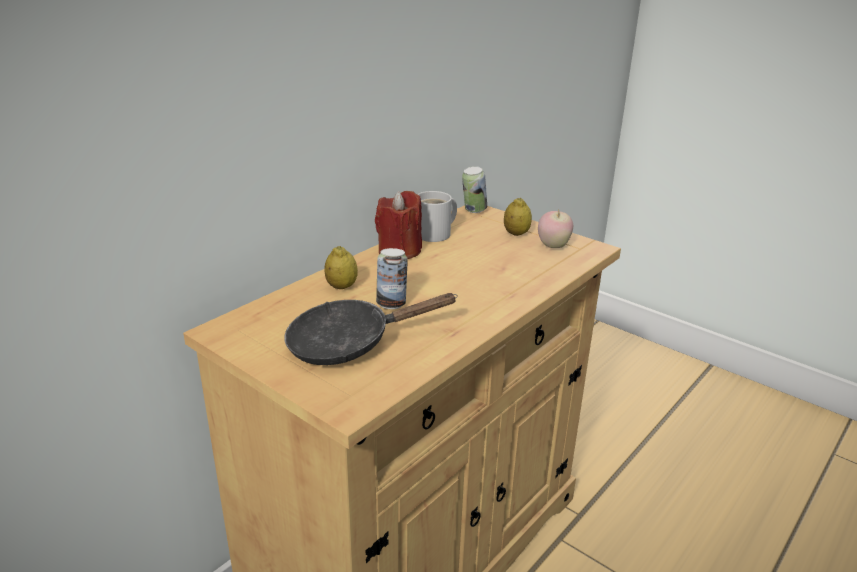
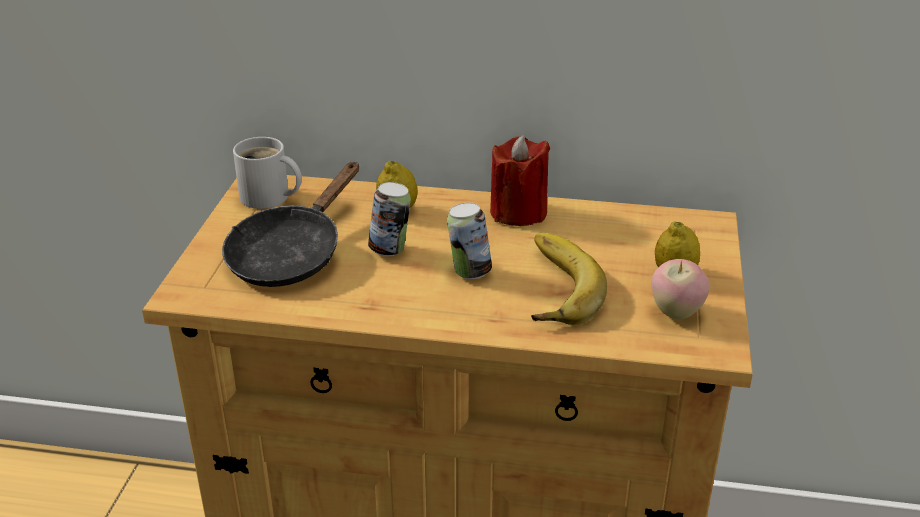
camera: 60 degrees right, 5 degrees up
(349, 343) = (291, 254): black frying pan -> black frying pan turned 105 degrees counterclockwise
(436, 234) = (595, 219): white mug -> white mug (268, 198)
(473, 211) = (702, 222): can -> can (469, 272)
(495, 268) = (551, 287): none -> banana

